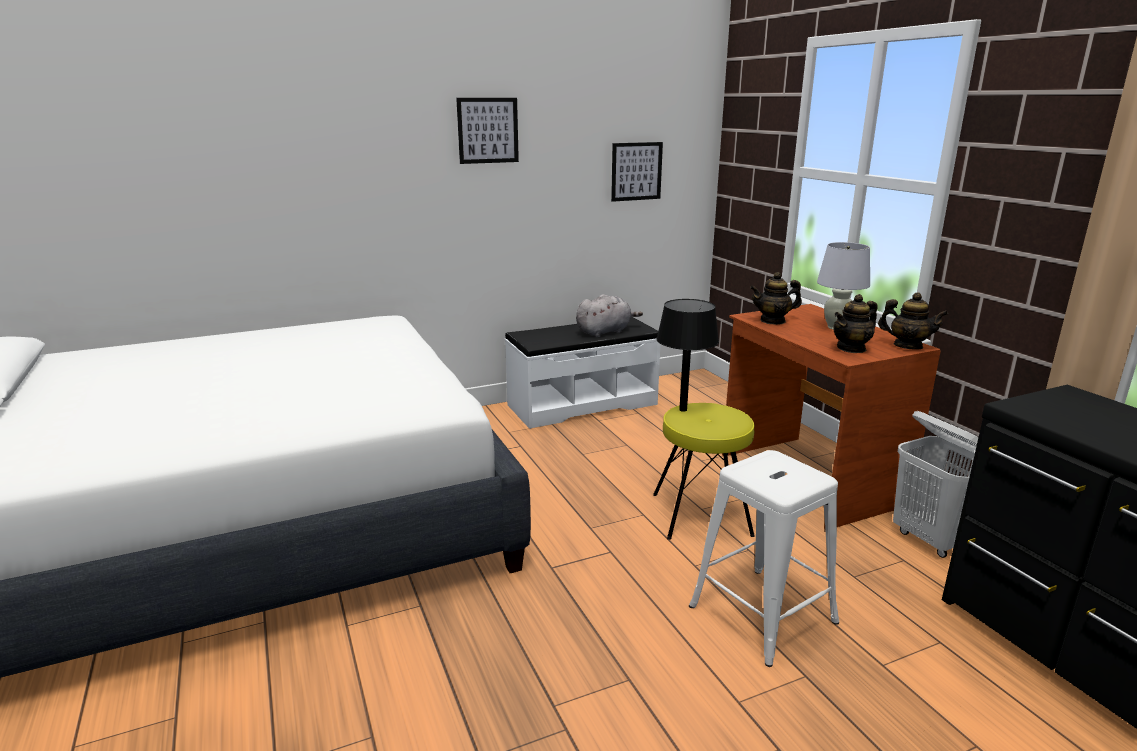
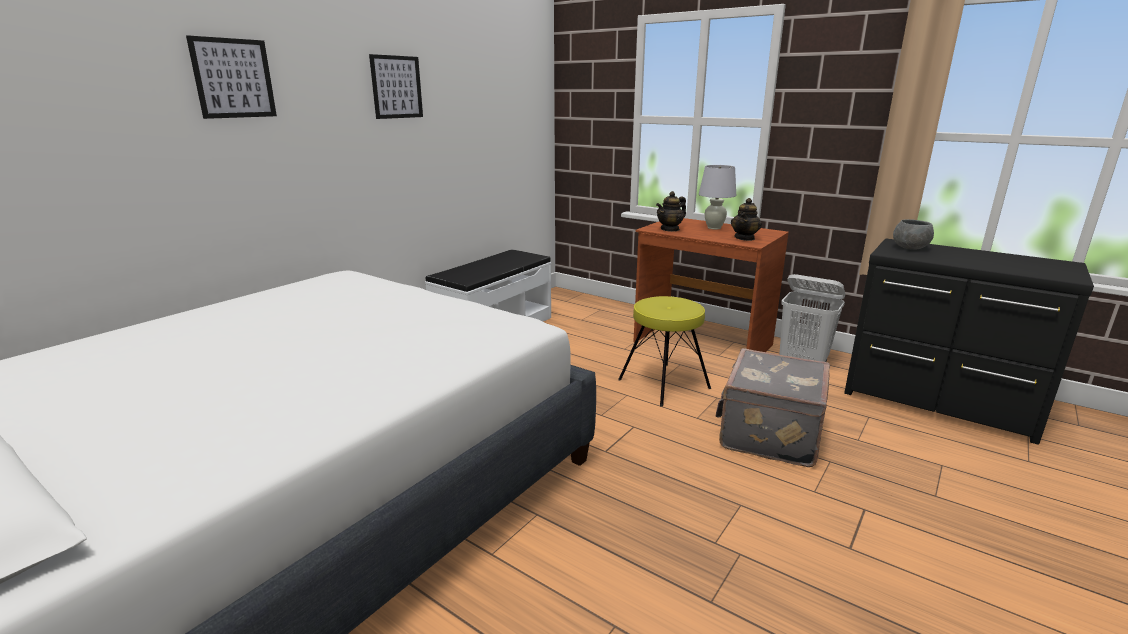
camera: 30 degrees left, 0 degrees up
(605, 332) = (509, 263): grey plush toy -> none
(636, 171) = (505, 125): picture -> picture (233, 78)
(682, 410) = (646, 304): black table lamp -> none
(762, 614) = (768, 434): white stool -> grey suitcase
(907, 346) = (770, 232): teapot -> none
(1074, 407) = (909, 248): none -> grey bowl

